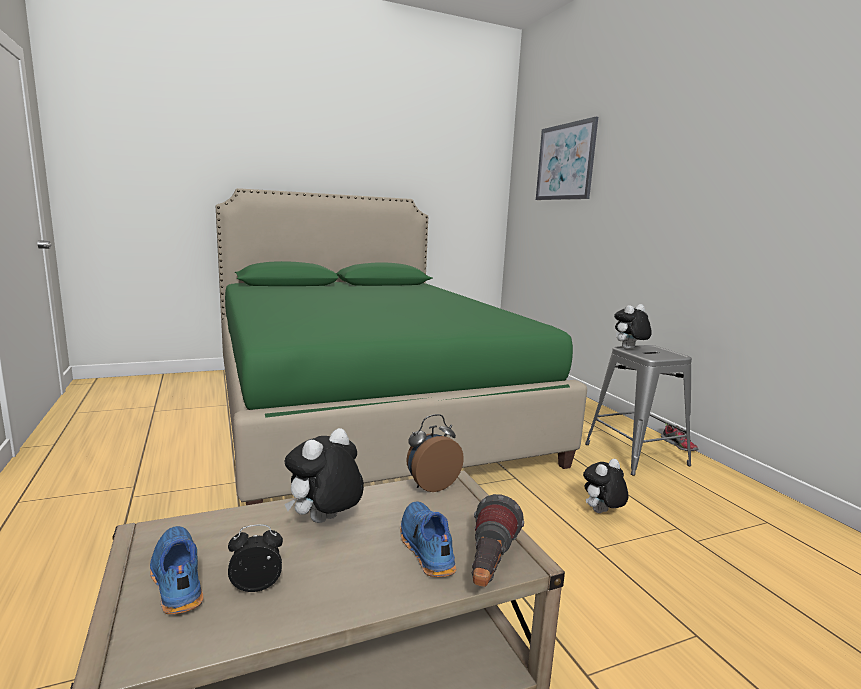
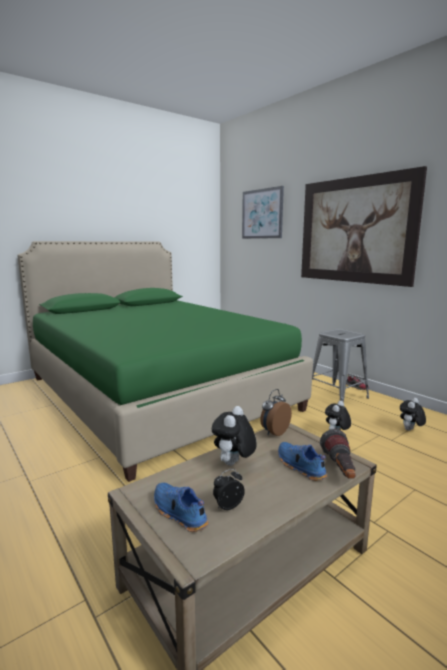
camera: 15 degrees left, 0 degrees up
(629, 349) = (329, 333): plush toy -> plush toy (410, 430)
(699, 185) = (355, 230): none -> picture

